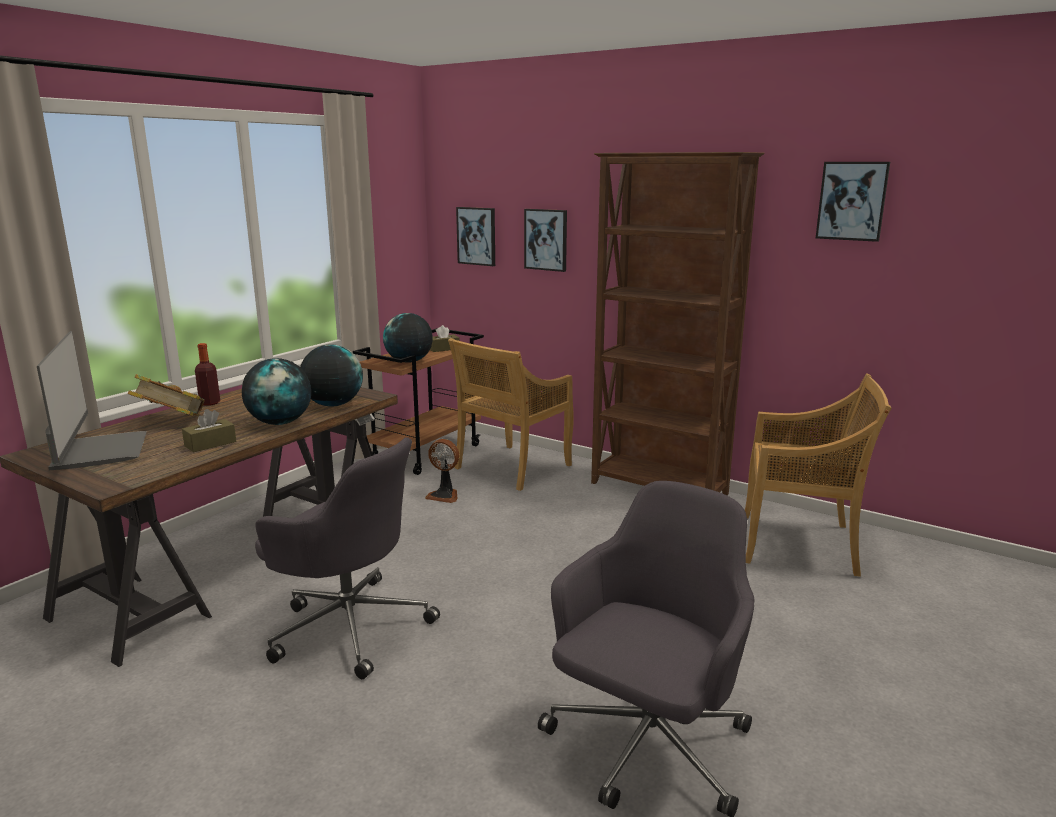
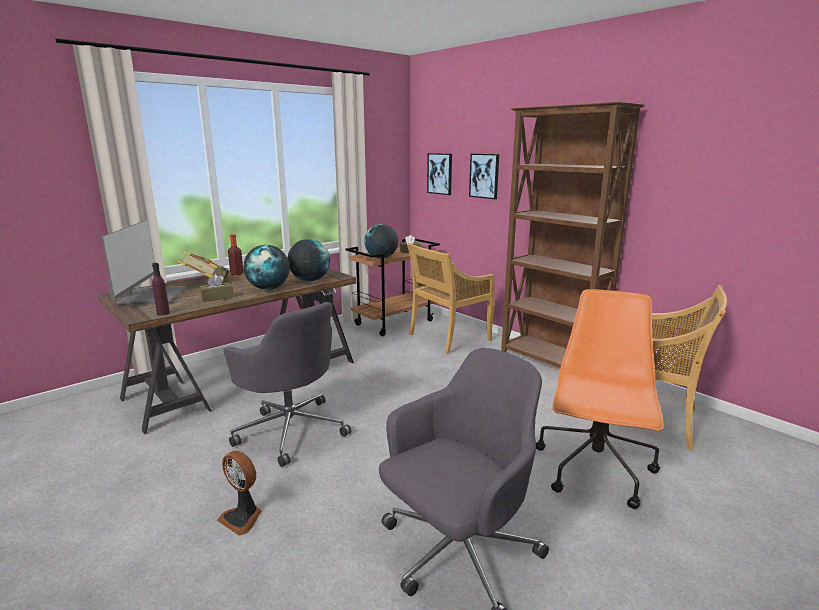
camera: 15 degrees right, 0 degrees up
(143, 477) = (163, 313): none -> purple bottle
(444, 495) = (393, 352): fan -> fan (242, 517)
(764, 618) = (595, 471): none -> orange office chair
(852, 201) = (716, 141): picture -> none

